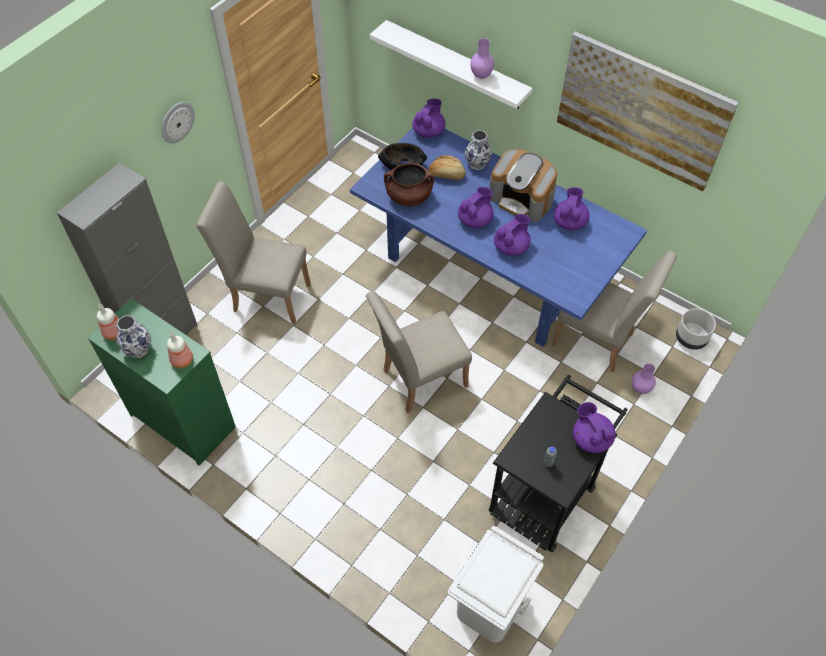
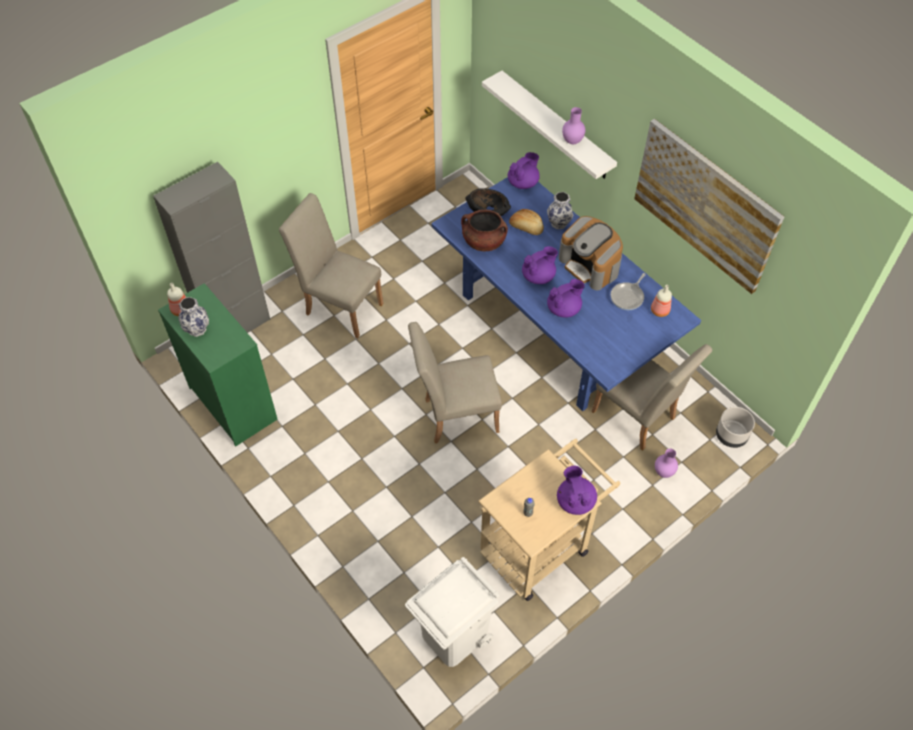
camera: 15 degrees right, 0 degrees up
(176, 122) = (279, 133): wall clock -> none
(181, 360) = (230, 347): bottle -> bottle (659, 311)
(546, 492) = (541, 545): black cart -> beige cart
(569, 222) = (628, 297): purple teapot -> frying pan

